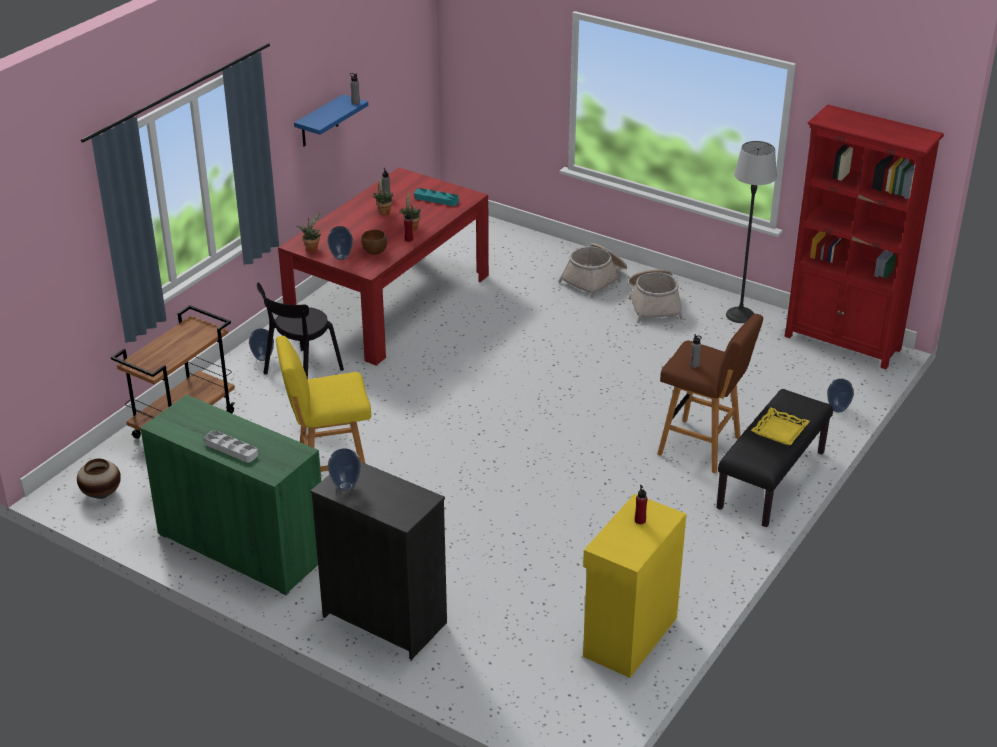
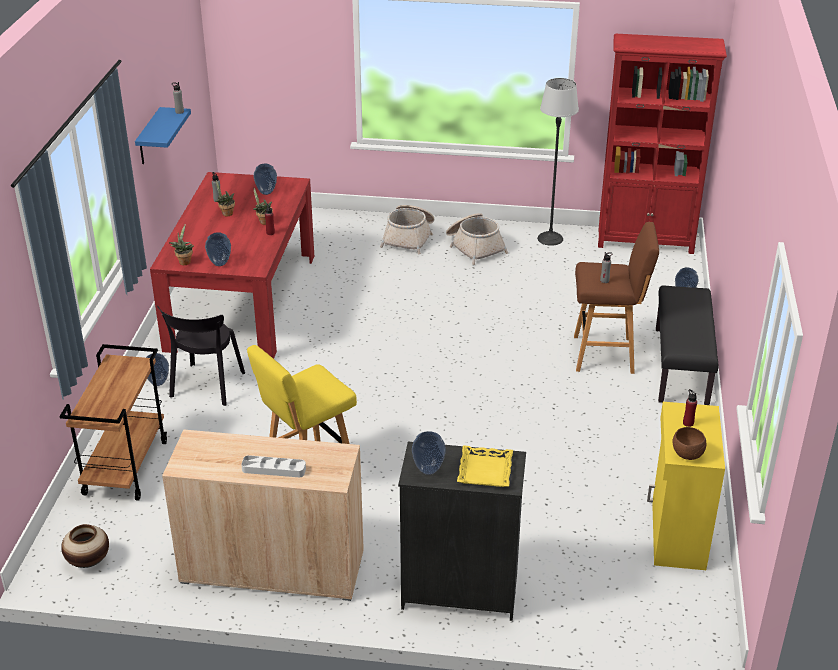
camera: 25 degrees left, 0 degrees up
(242, 546) = (272, 567): green cabinet -> beige cabinet
(374, 252) = (248, 251): brown bowl -> brown bowl (687, 455)
(436, 199) = (266, 192): turquoise tray -> vase
(780, 431) = (692, 320): yellow tray -> yellow tray (485, 471)

